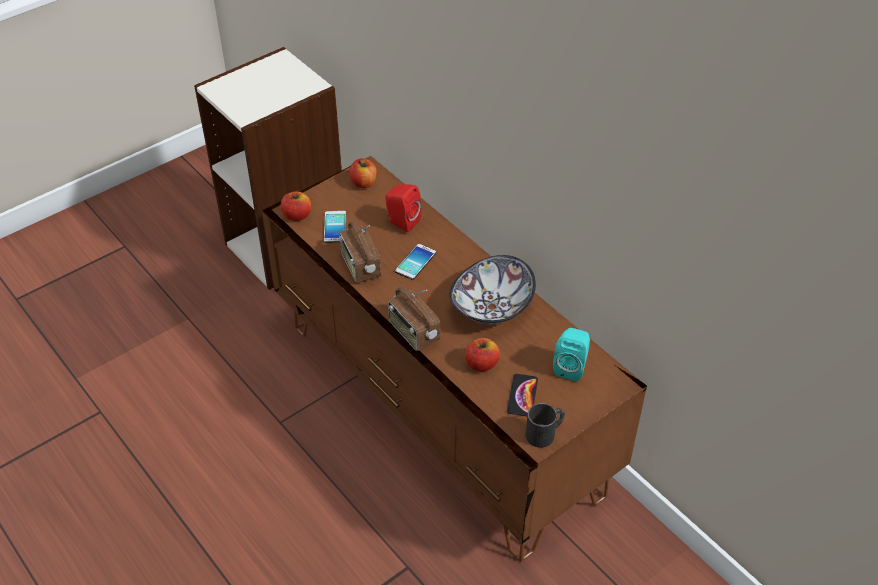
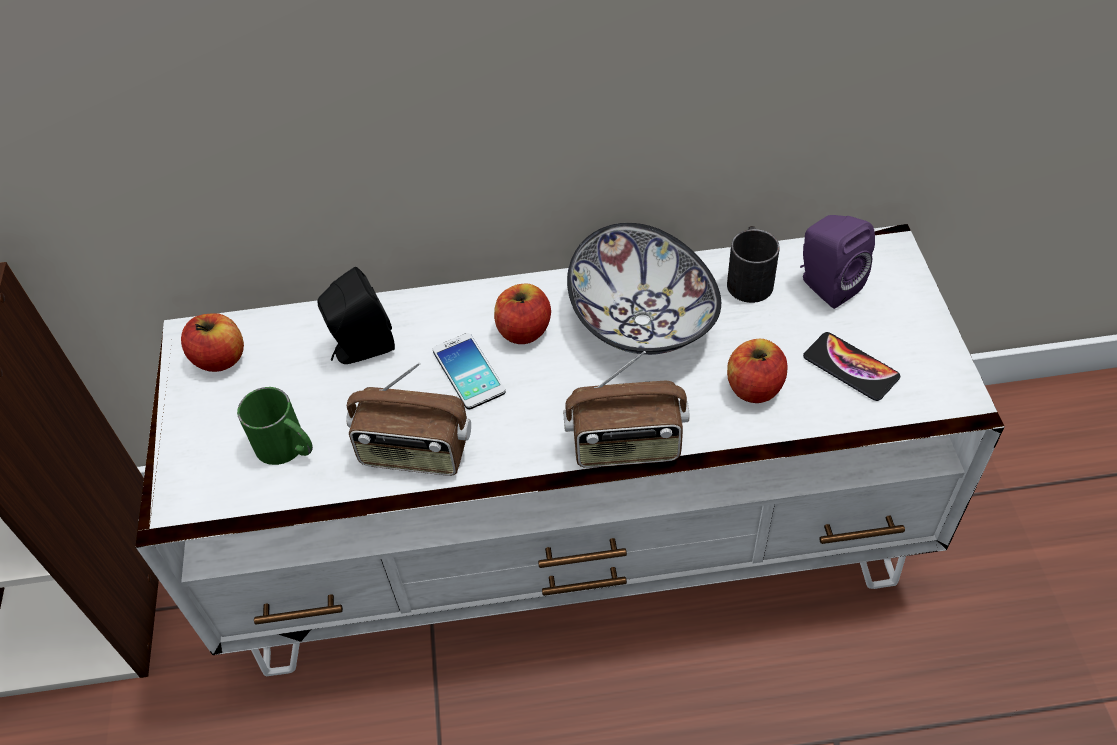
camera: 55 degrees left, 5 degrees up
(297, 215) = (205, 493): apple -> apple (524, 330)
(335, 227) = (288, 448): phone -> green mug
(401, 222) = (361, 349): red speaker -> black speaker
(440, 408) = (574, 548): brown tv stand -> white tv stand
(545, 433) = (941, 374): black mug -> black mug (749, 277)
(571, 367) = (825, 285): turquoise speaker -> purple speaker

